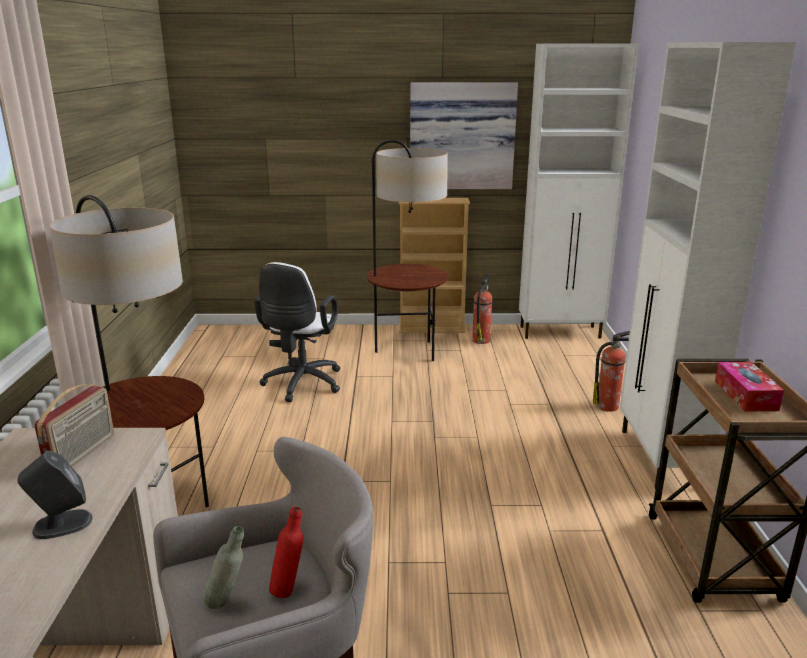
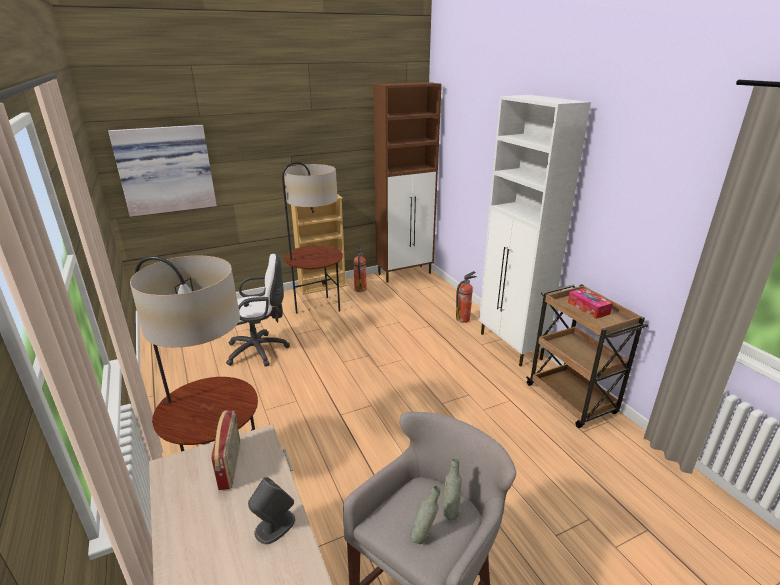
camera: 25 degrees left, 5 degrees up
(289, 588) = (451, 510): red bottle -> grey bottle
(301, 385) = (260, 350): white office chair -> white office chair turned 90 degrees counterclockwise
(461, 136) = (329, 151): picture -> picture (165, 169)
(561, 332) = (405, 274): white cabinet -> brown cabinet

